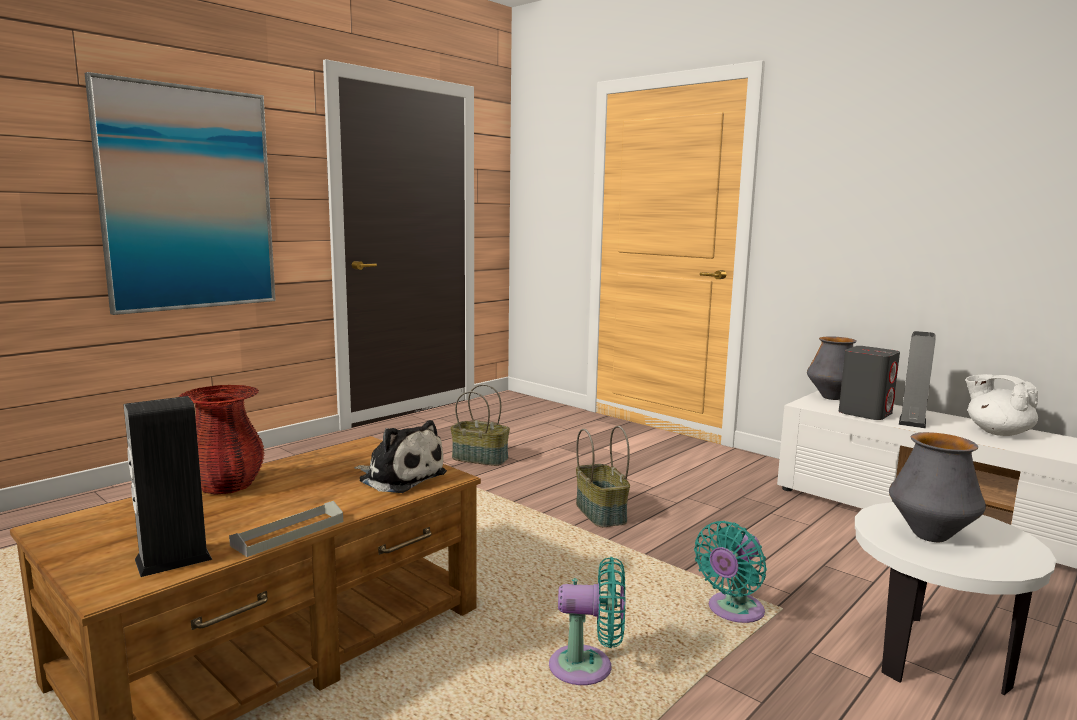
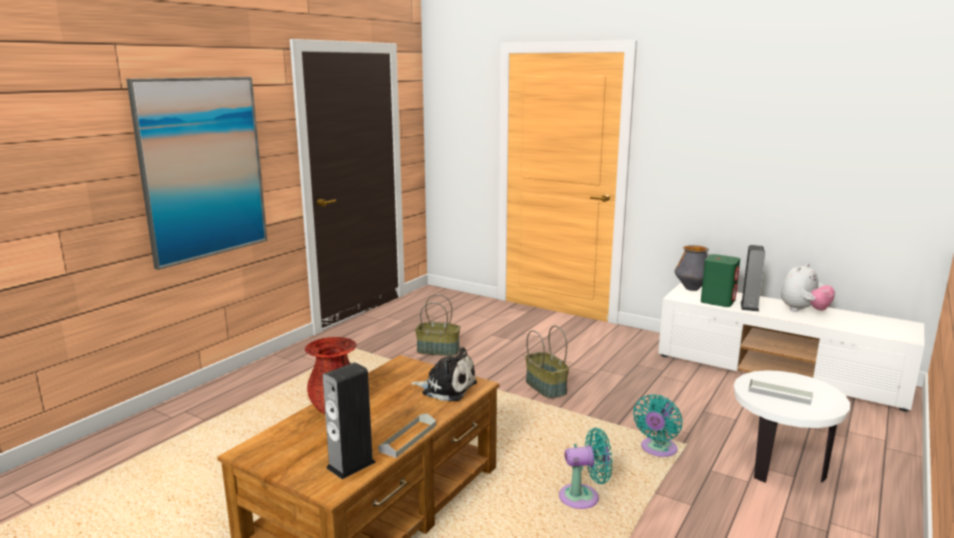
camera: 10 degrees left, 5 degrees up
(865, 413) = (718, 301): grey speaker -> green speaker
(930, 536) = (779, 394): vase -> grey tray
(997, 432) = (803, 311): white teapot -> plush toy

